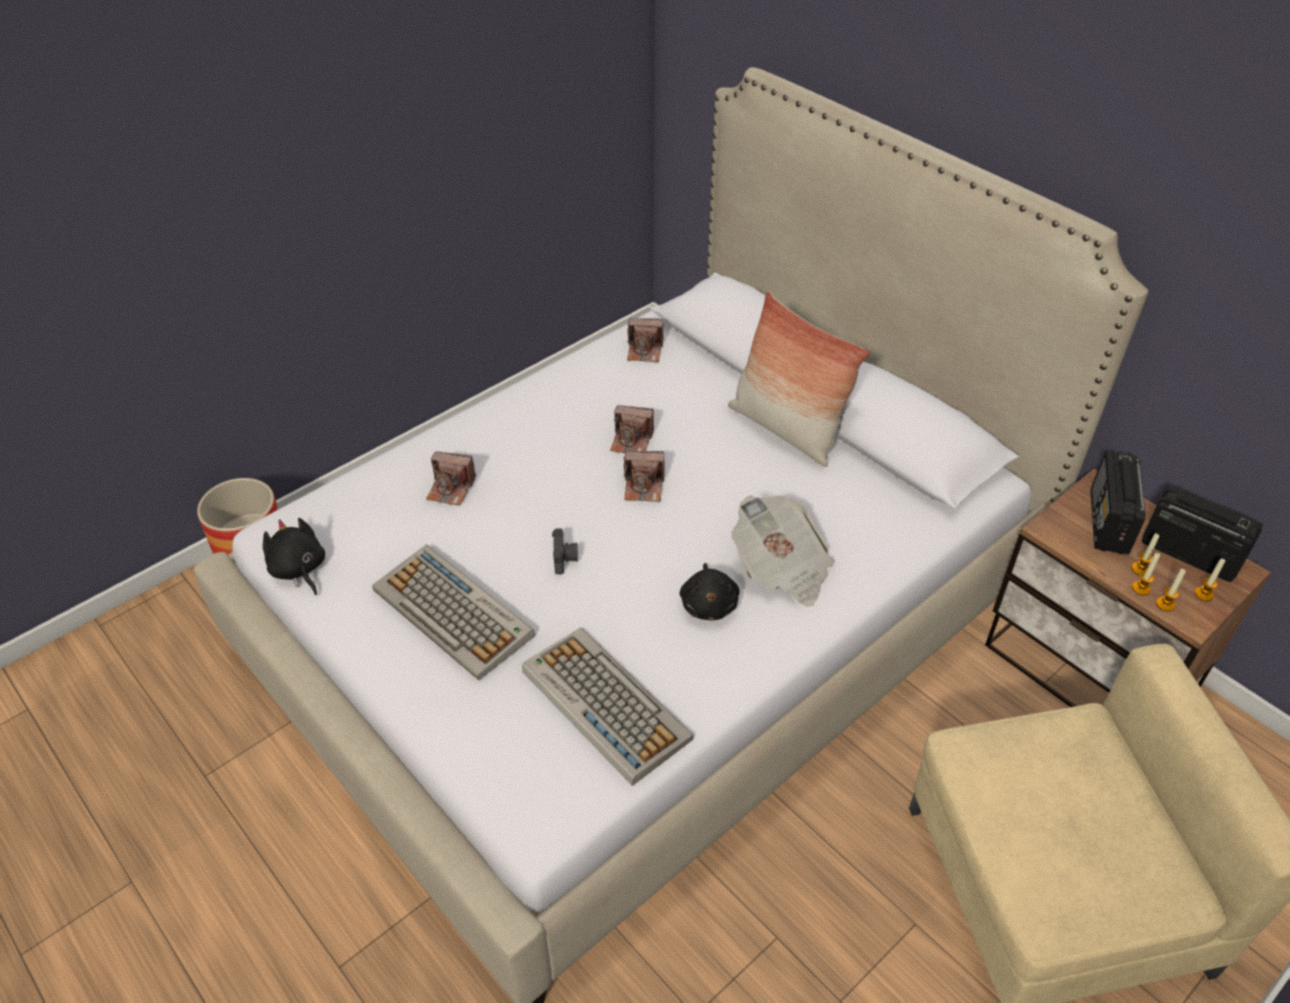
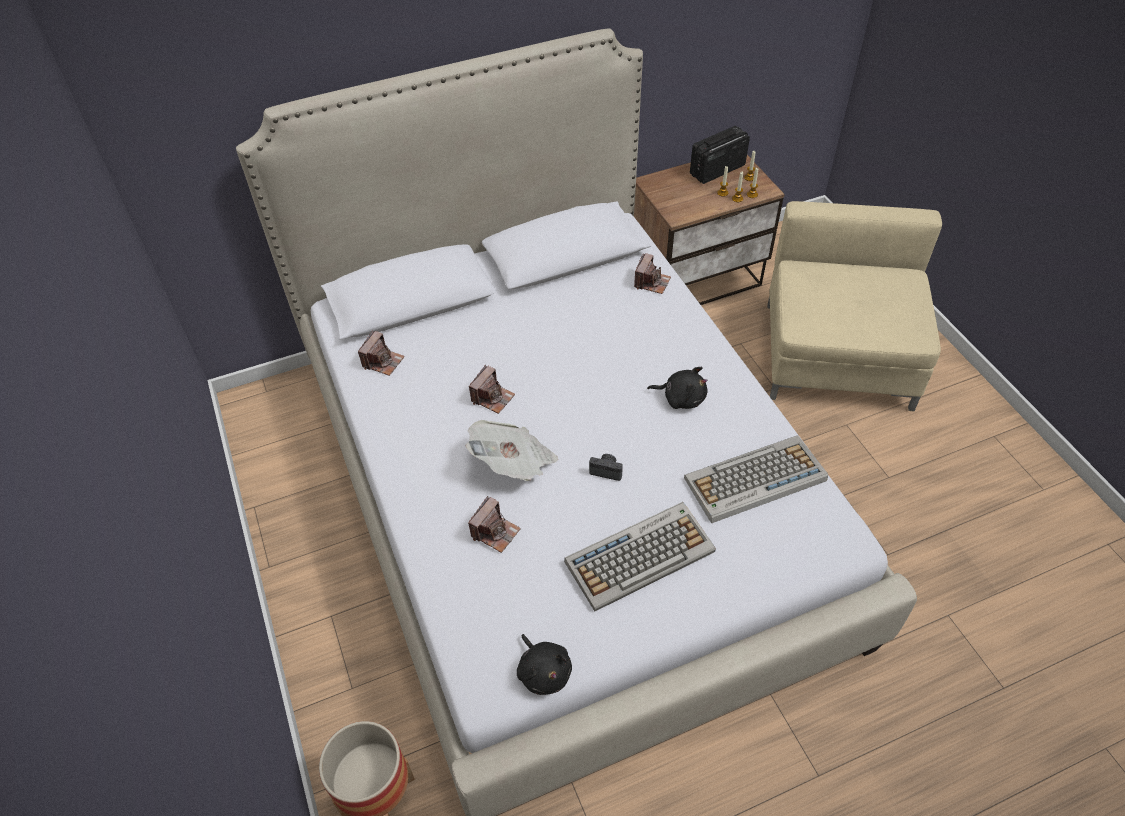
camera: 70 degrees left, 5 degrees up
(299, 570) = (544, 671): black plush toy -> black plush toy turned 105 degrees counterclockwise
(644, 487) = (549, 403): camera -> camera (651, 282)
(781, 569) = (661, 350): newspaper -> newspaper (514, 463)
(786, 429) = (523, 306): pillow -> none
(1108, 523) = (681, 190): radio -> none

